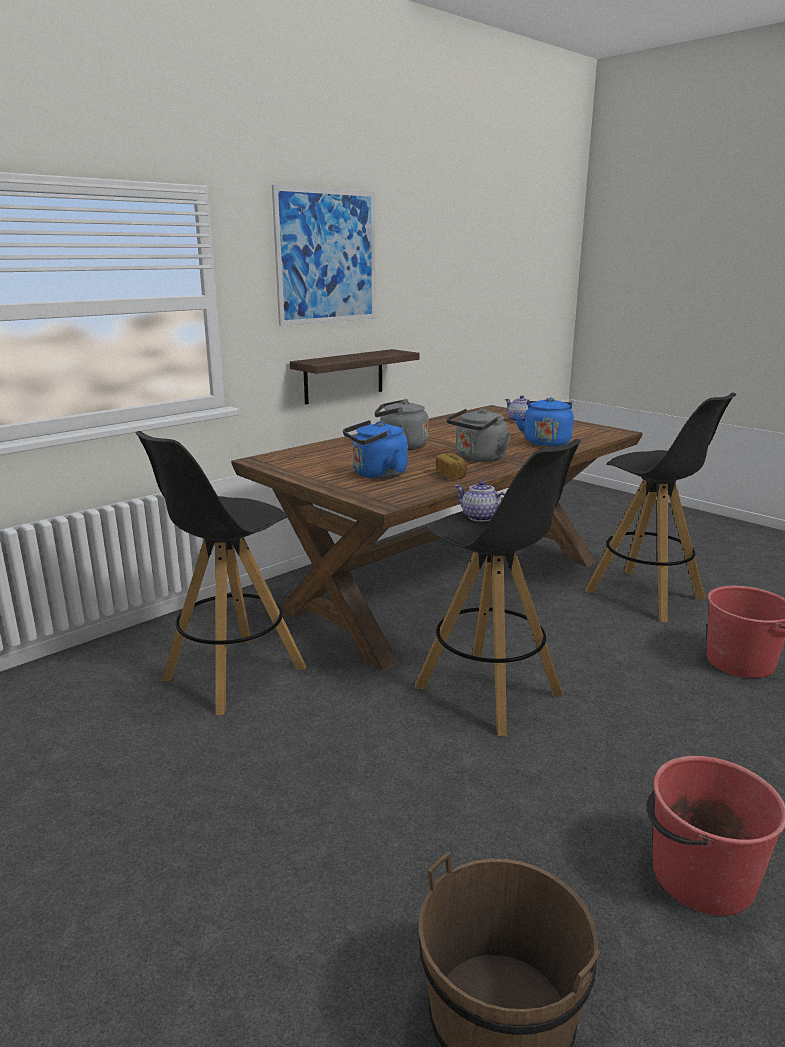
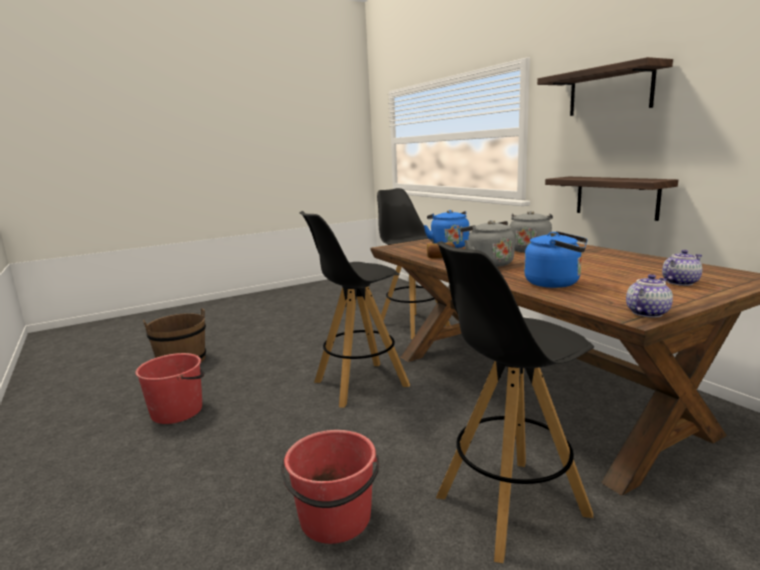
camera: 105 degrees right, 5 degrees down
(327, 257) = (610, 91): picture -> shelf
(479, 517) = (368, 267): teapot -> teapot (646, 313)

